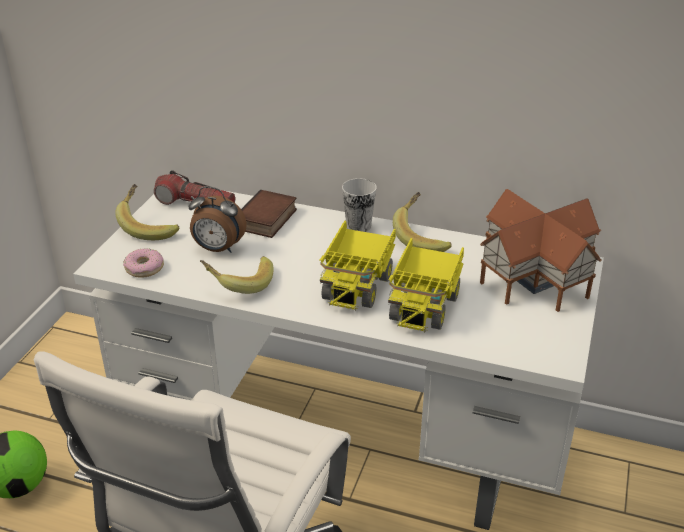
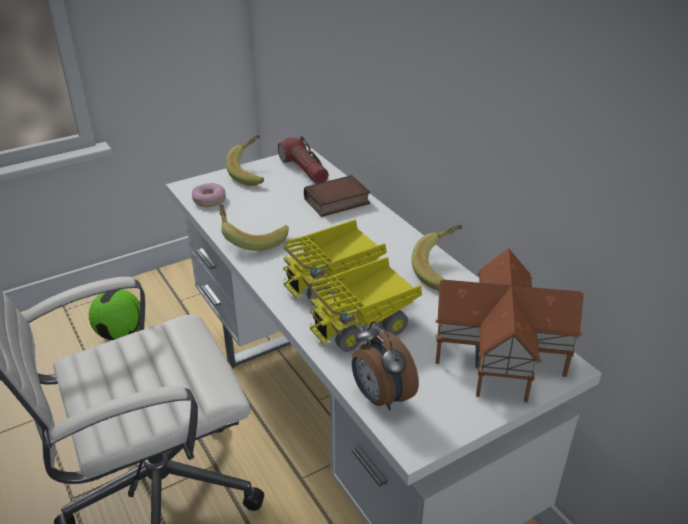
camera: 40 degrees right, 0 degrees up
(218, 249) = (273, 208): alarm clock -> alarm clock (380, 397)
(358, 226) = (400, 237): cup -> none

